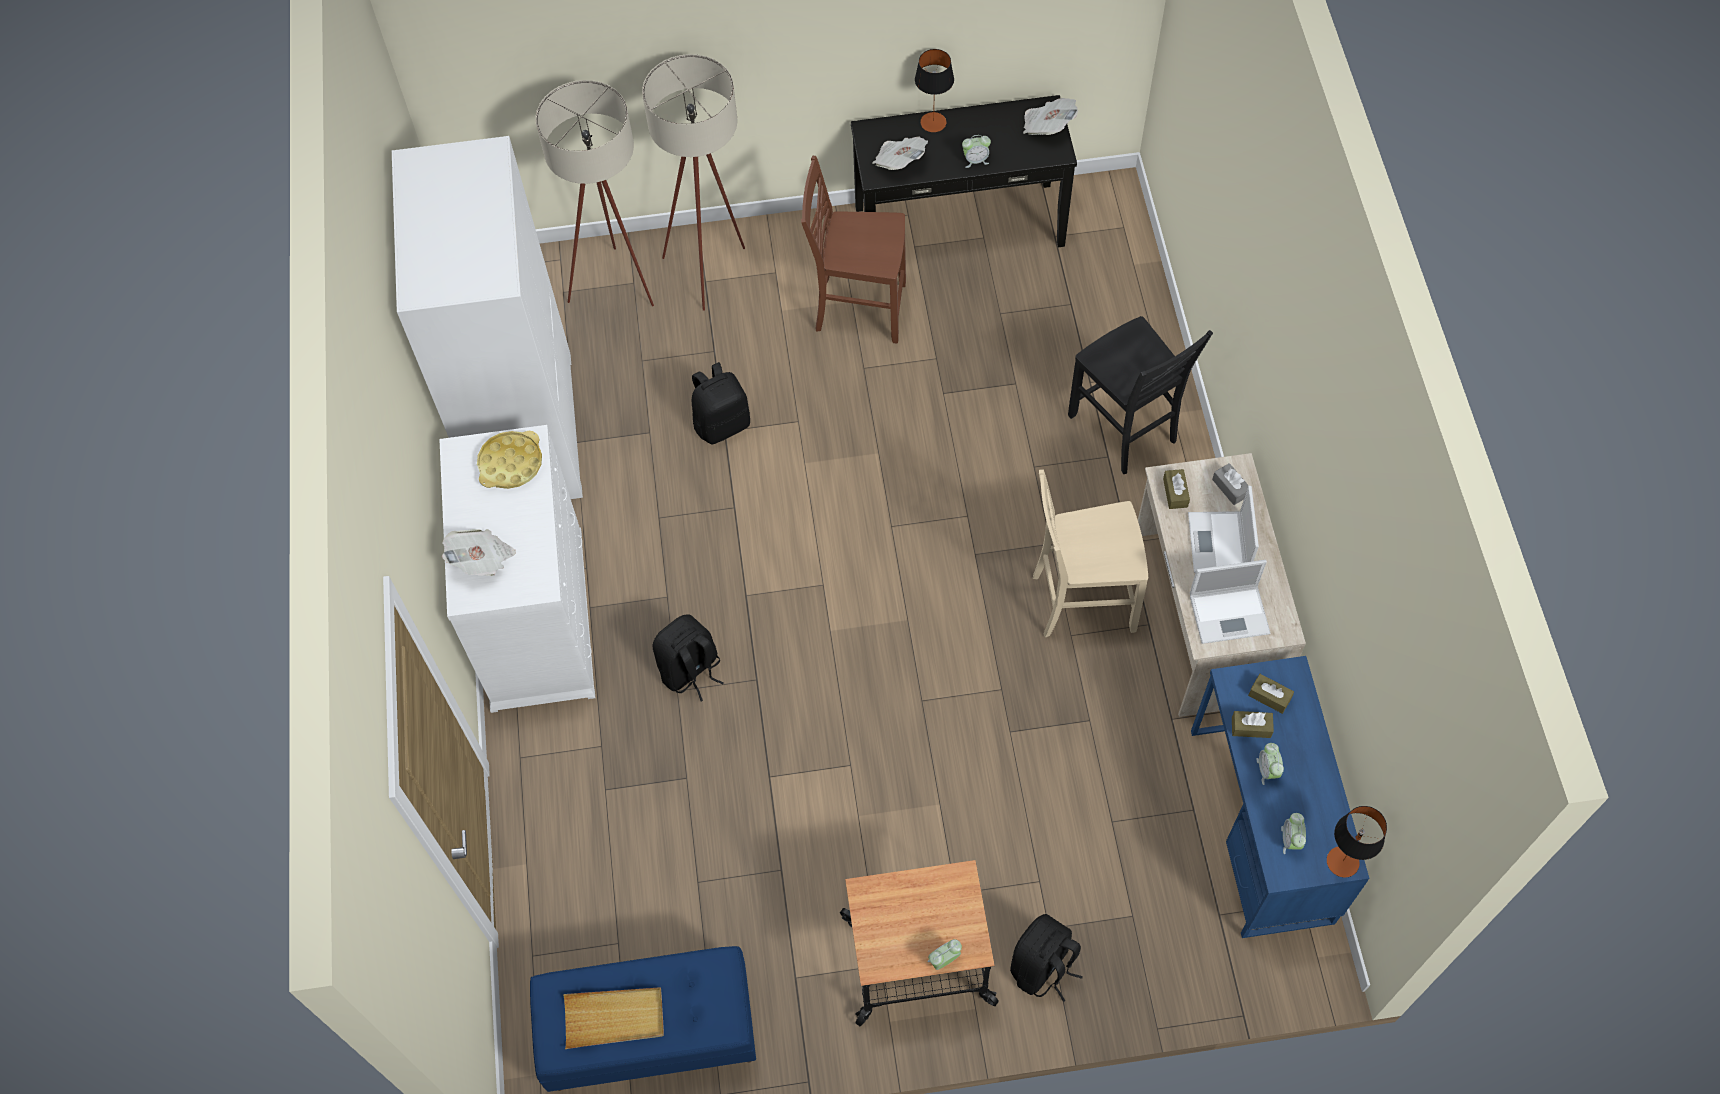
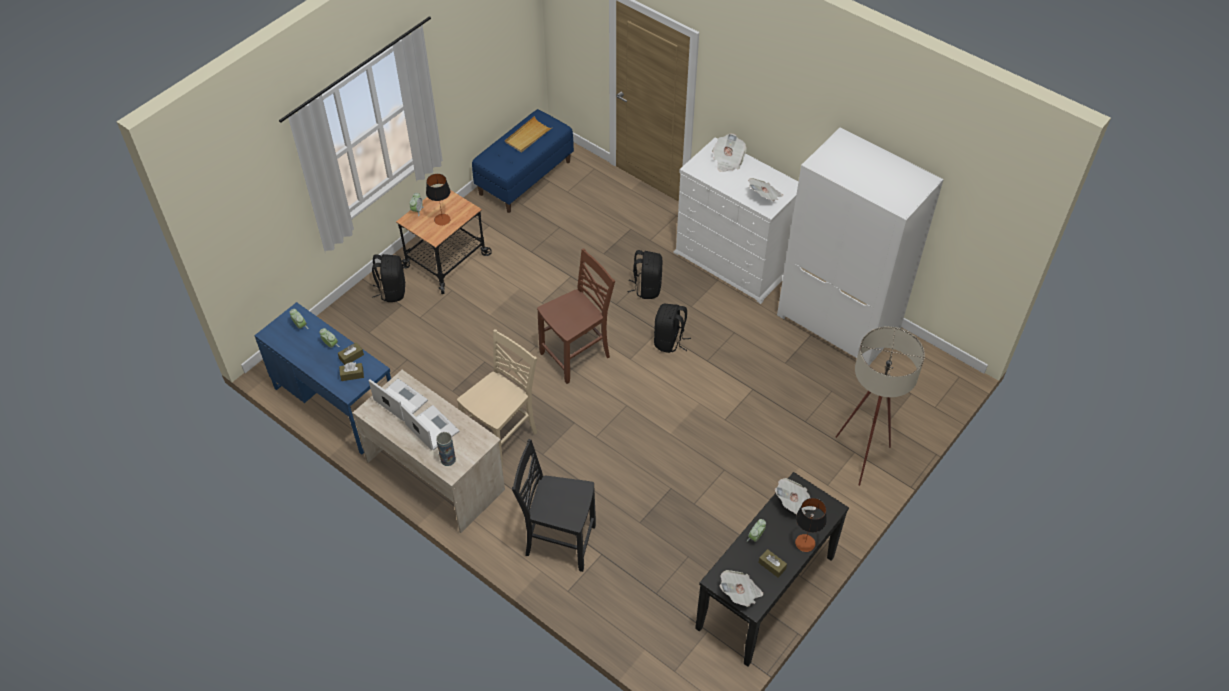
camera: 135 degrees right, 10 degrees down
(510, 463) = (764, 196): yellow tray -> newspaper
(620, 290) = (887, 415): beige floor lamp -> none
(722, 423) = (758, 391): black backpack -> black backpack (669, 341)
(858, 308) = (763, 499): brown chair -> brown chair (577, 356)
(1175, 493) = (474, 437): brown tissue box -> brown tissue box (772, 566)
(1230, 488) = (448, 459): grey tissue box -> vase
(1230, 613) = (399, 400): laptop -> laptop turned 90 degrees clockwise
(1342, 861) = (270, 333): table lamp -> table lamp (442, 219)

